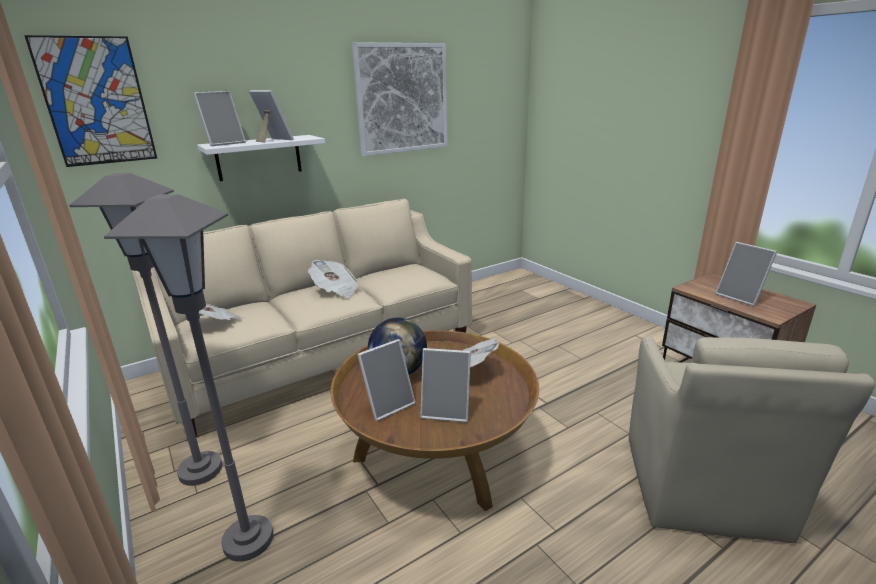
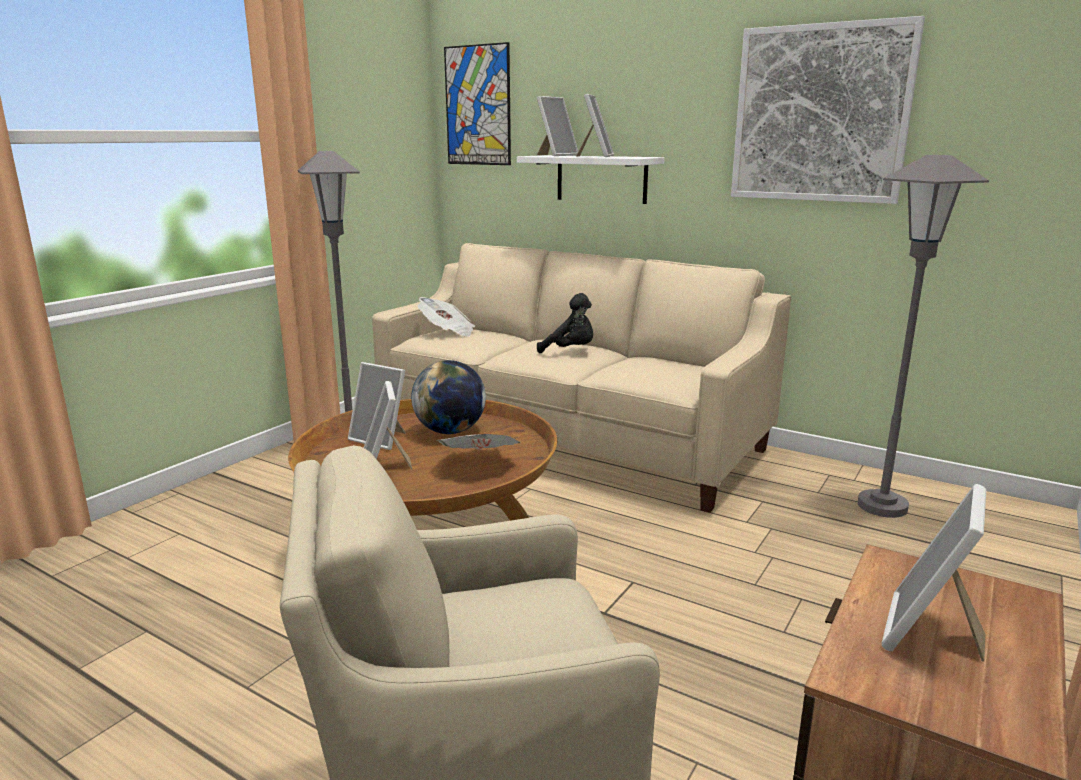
camera: 65 degrees right, 5 degrees down
(224, 143) = (556, 155): picture frame -> picture frame turned 75 degrees counterclockwise
(248, 539) = (277, 489): grey floor lamp -> grey floor lamp (882, 506)
(336, 290) = (570, 351): newspaper -> black plush toy

